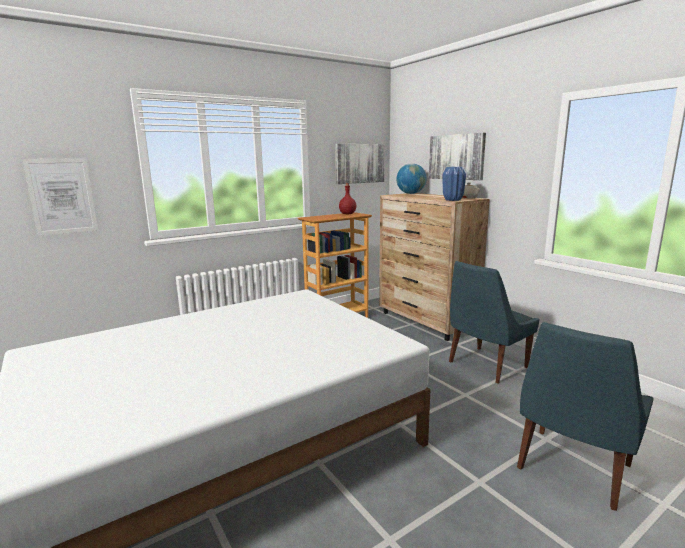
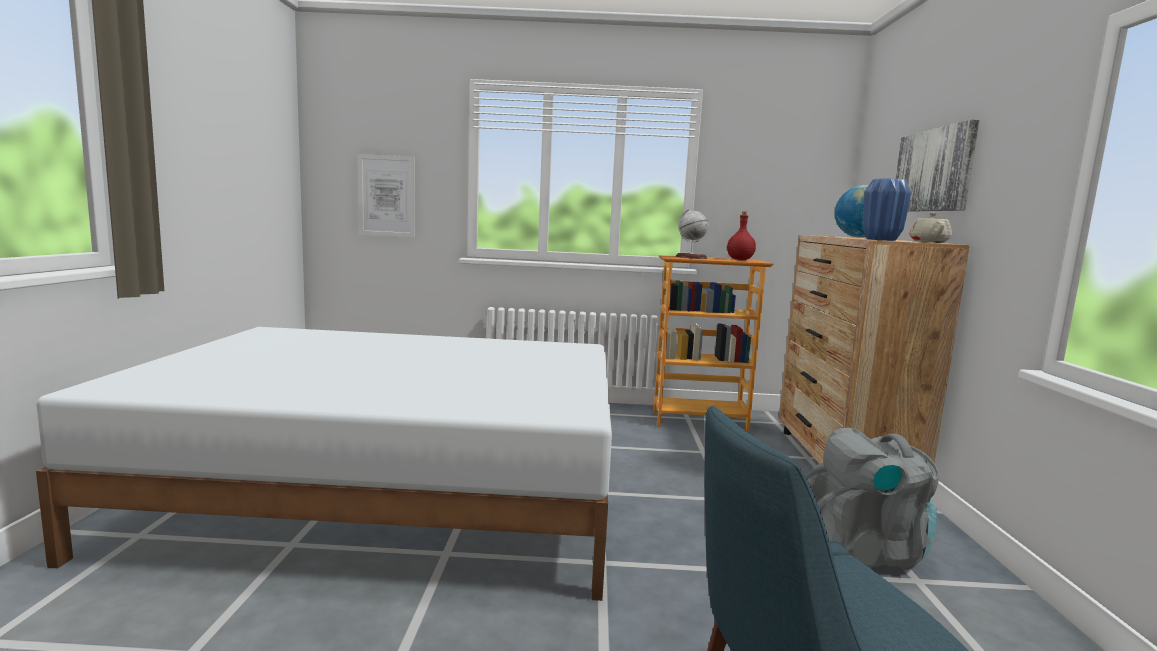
camera: 35 degrees right, 5 degrees down
(322, 217) = (691, 257): none -> globe
(359, 163) = (790, 187): picture -> none
(485, 365) = (862, 551): blue chair -> grey backpack

